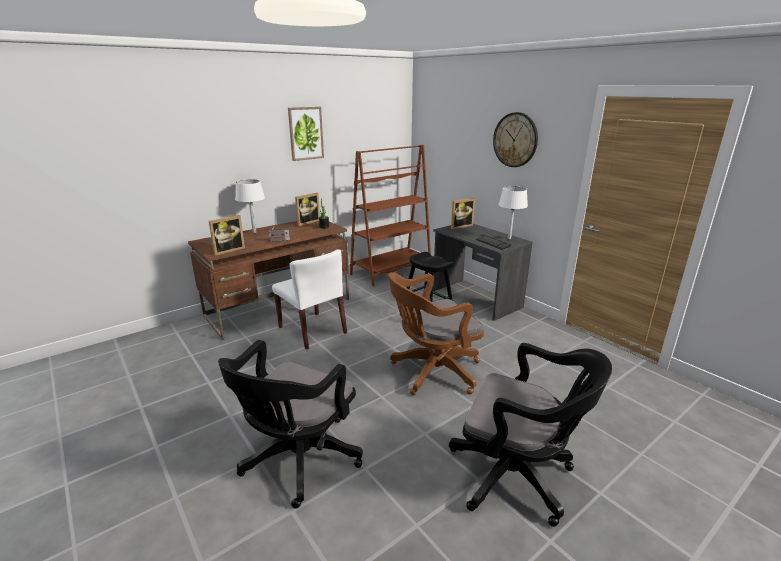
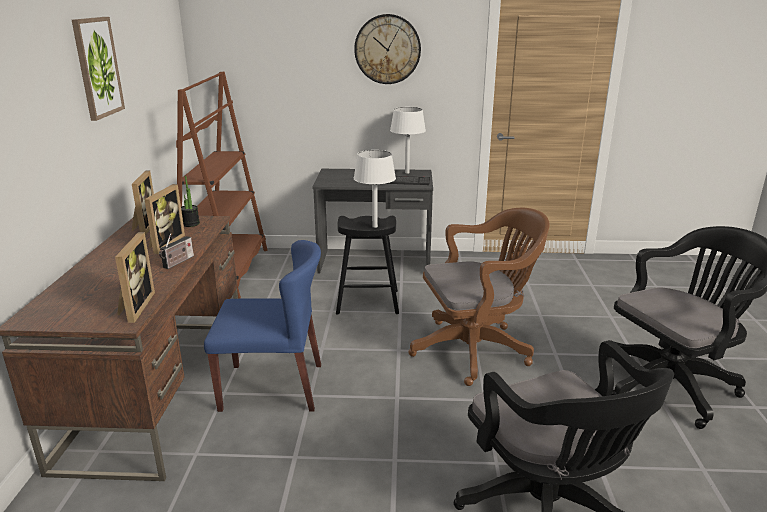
camera: 50 degrees left, 0 degrees up
(254, 232) = (95, 268): white table lamp -> white table lamp (374, 226)
(312, 330) = (273, 387): white chair -> blue chair
(432, 372) = (476, 349): brown office chair -> brown office chair turned 120 degrees counterclockwise
(460, 226) = (331, 175): picture frame -> picture frame (164, 243)

